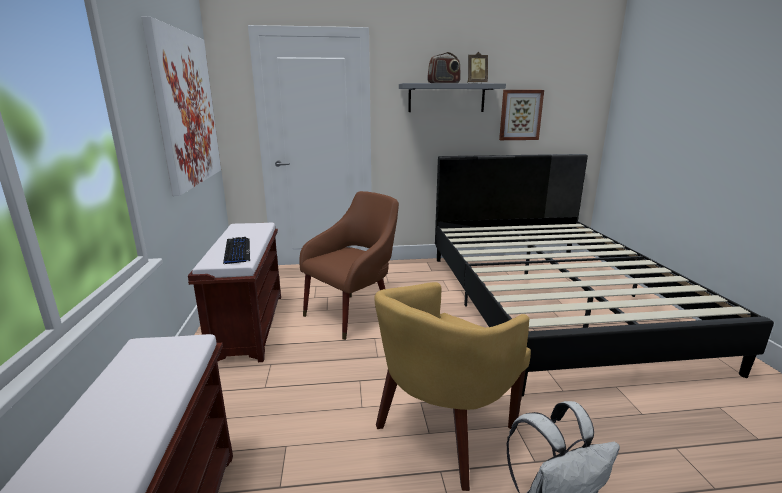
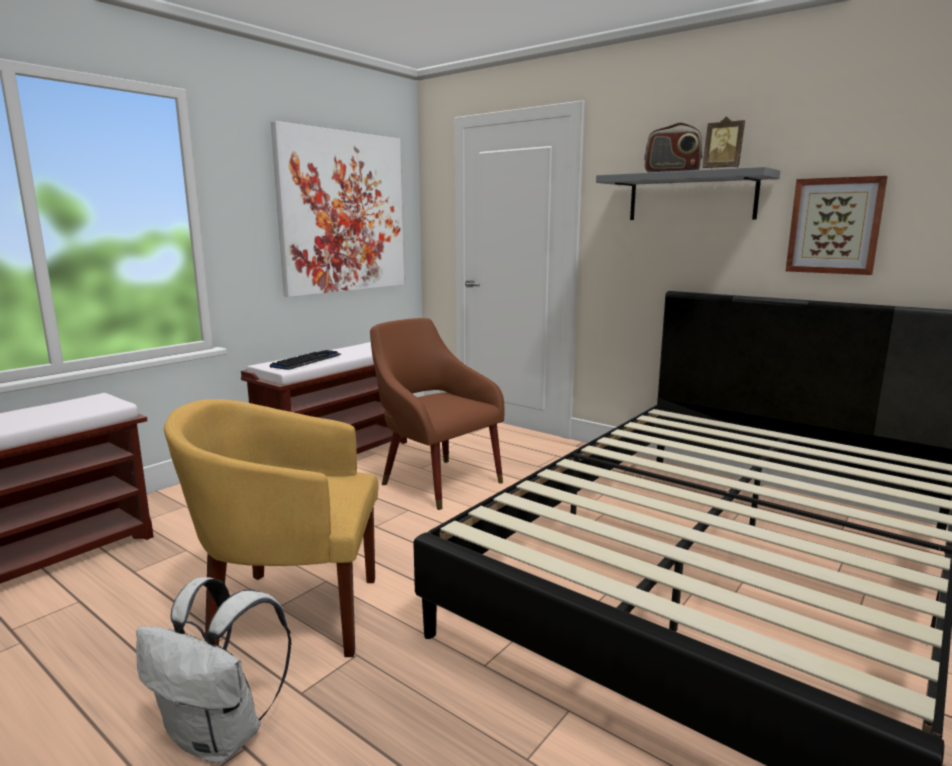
camera: 45 degrees right, 5 degrees down
(352, 313) = (436, 480): brown armchair -> brown armchair turned 135 degrees counterclockwise

